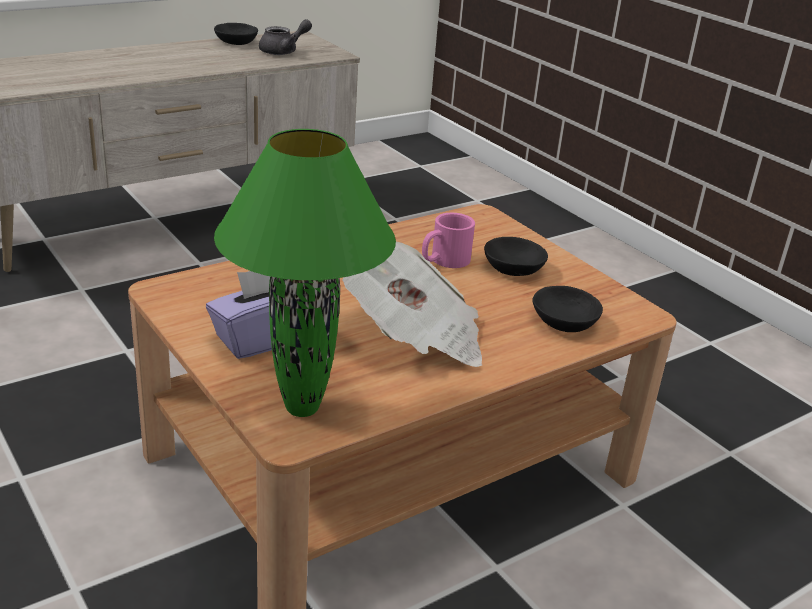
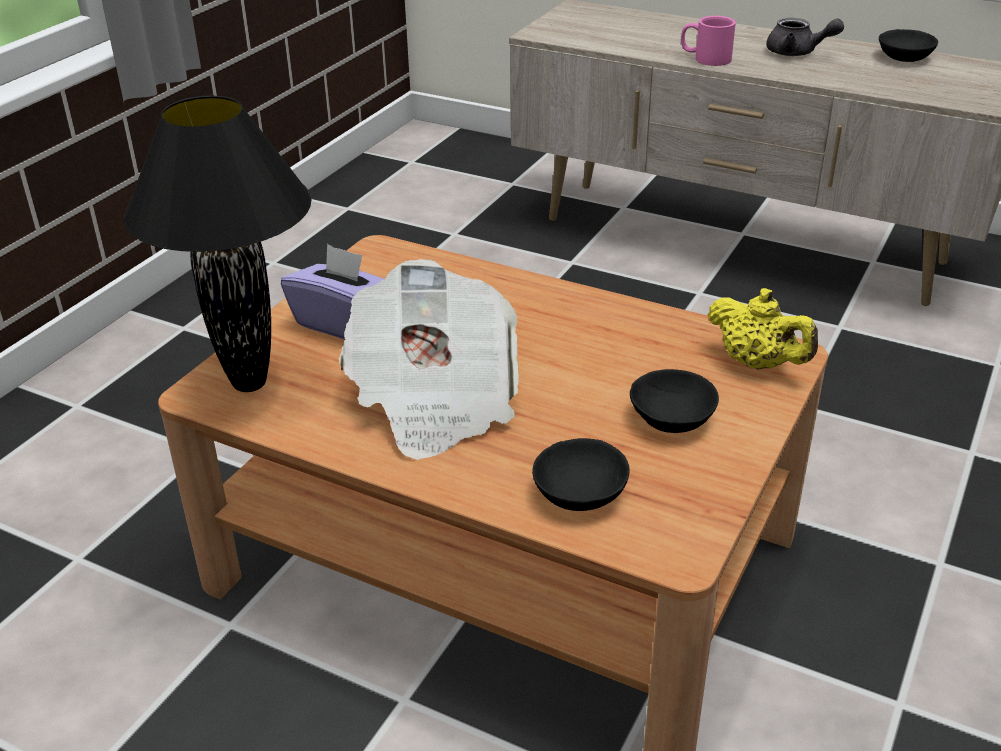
camera: 65 degrees right, 5 degrees up
(283, 51) = (934, 83): grey teapot -> grey teapot (797, 53)
(302, 407) = (251, 383): green table lamp -> black table lamp
(444, 261) = (626, 366): pink mug -> pink mug (705, 58)
(482, 225) = (757, 363): none -> yellow teapot

